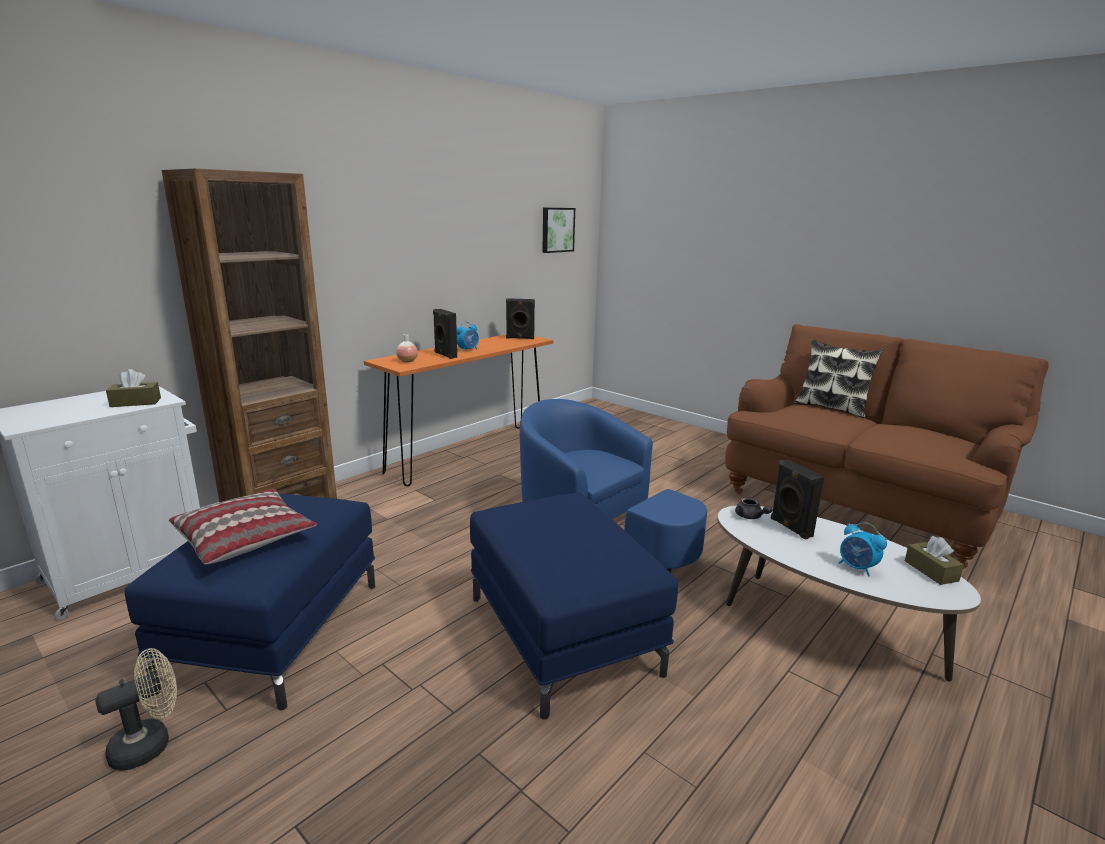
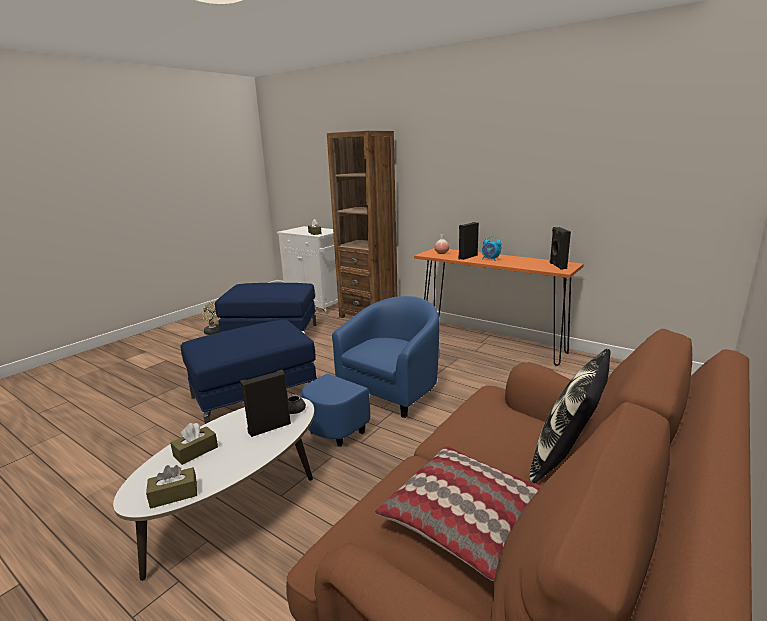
camera: 85 degrees right, 0 degrees up
(245, 538) = (260, 287): pillow -> pillow (466, 519)
(557, 230) = (673, 163): picture -> none
(857, 568) = (196, 451): alarm clock -> brown tissue box

